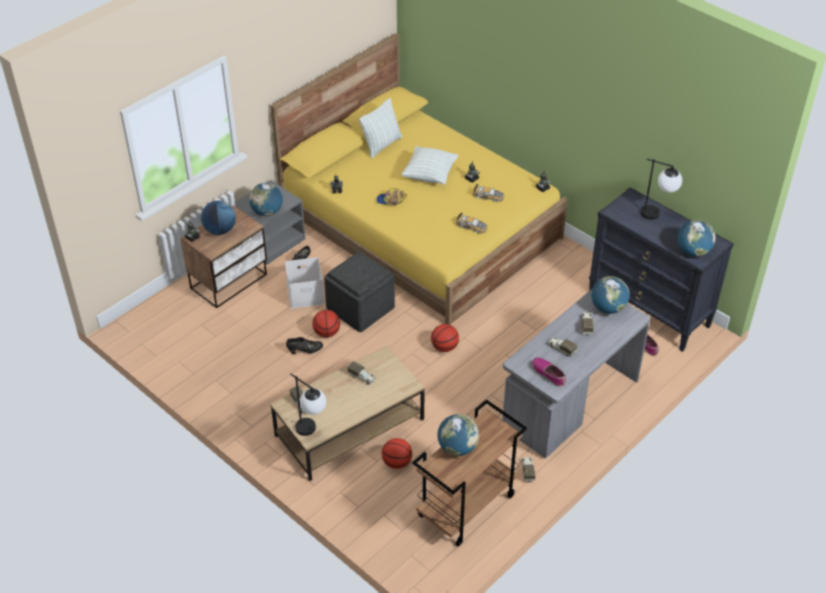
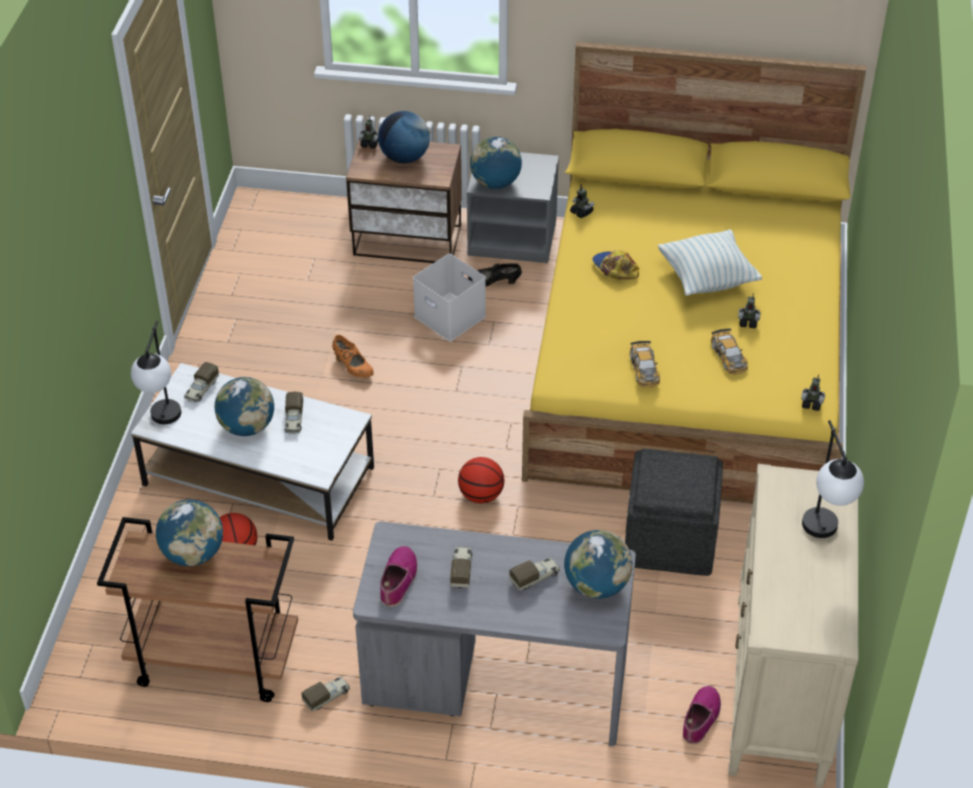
camera: 55 degrees right, 0 degrees up
(305, 351) = (353, 367): black shoe -> orange shoe
(326, 333) = (401, 370): basketball -> none
(349, 427) = (259, 475): brown coffee table -> white coffee table
(360, 307) = (475, 377): grey ottoman -> grey ottoman (671, 539)
(382, 145) = (718, 206): pillow -> none
(649, 310) = (779, 691): black dresser -> beige dresser
(693, 251) = (782, 615): globe -> globe (247, 427)

